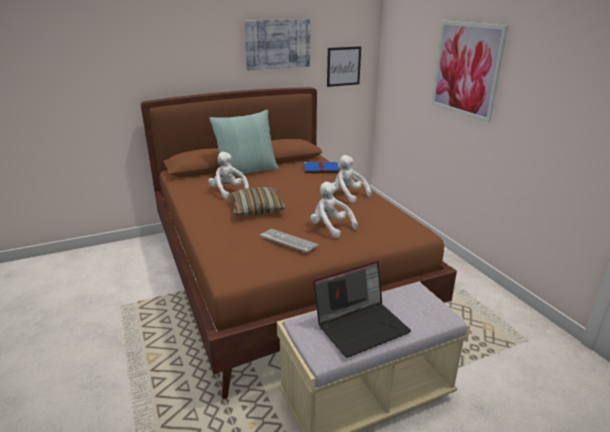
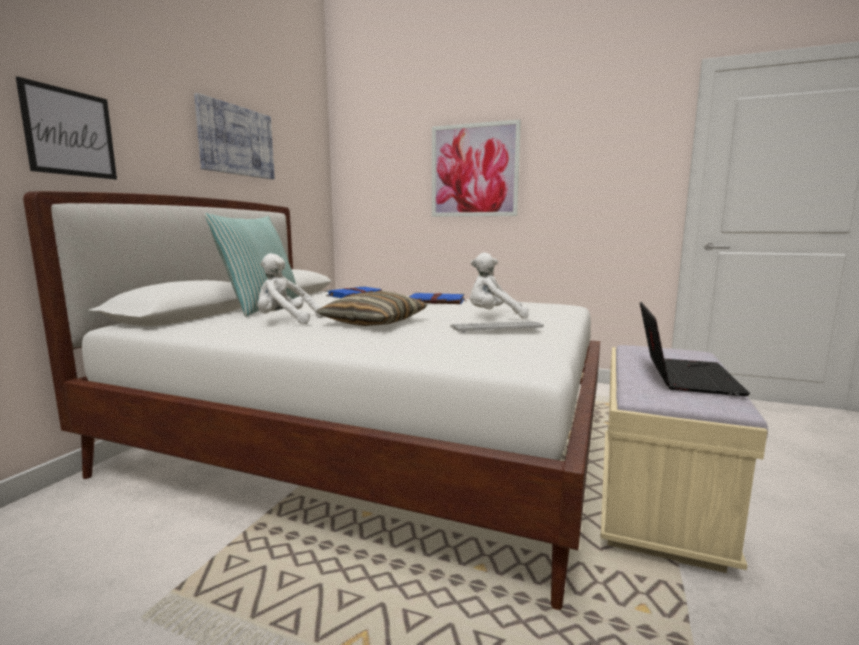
camera: 45 degrees left, 15 degrees down
(281, 274) = (368, 445): brown bed -> white bed
(343, 66) = (304, 187): picture -> picture (70, 133)
(348, 195) = (438, 301): white plush toy -> blue book

